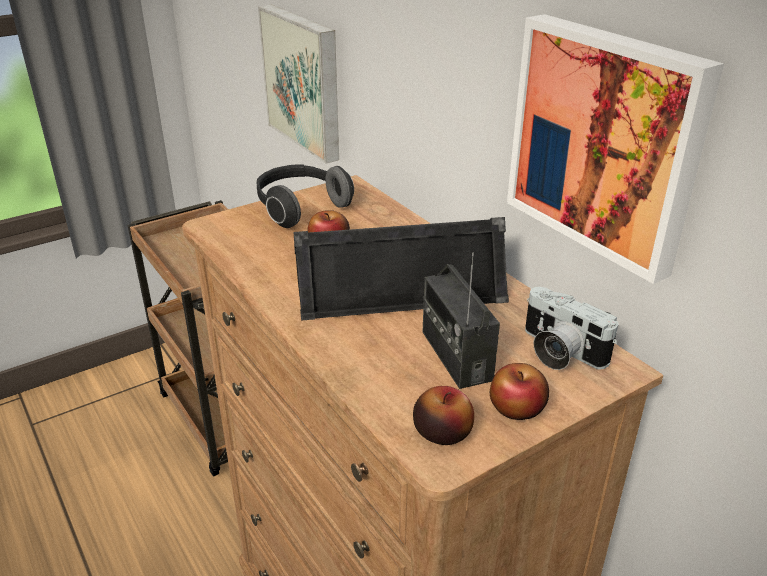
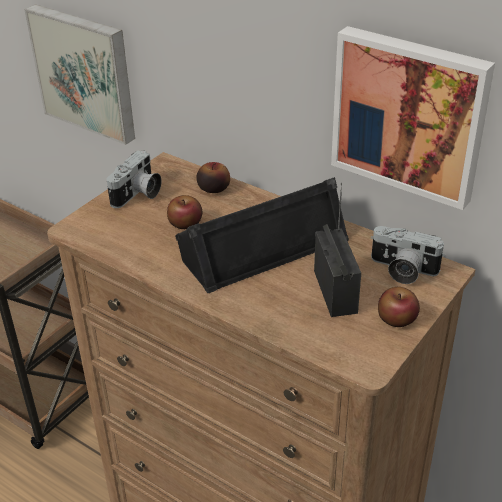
camera: 20 degrees left, 5 degrees up
(300, 208) = (138, 195): headphones -> camera
(442, 432) = (358, 349): apple -> apple (213, 188)
(455, 355) = (335, 291): radio -> radio turned 150 degrees counterclockwise

